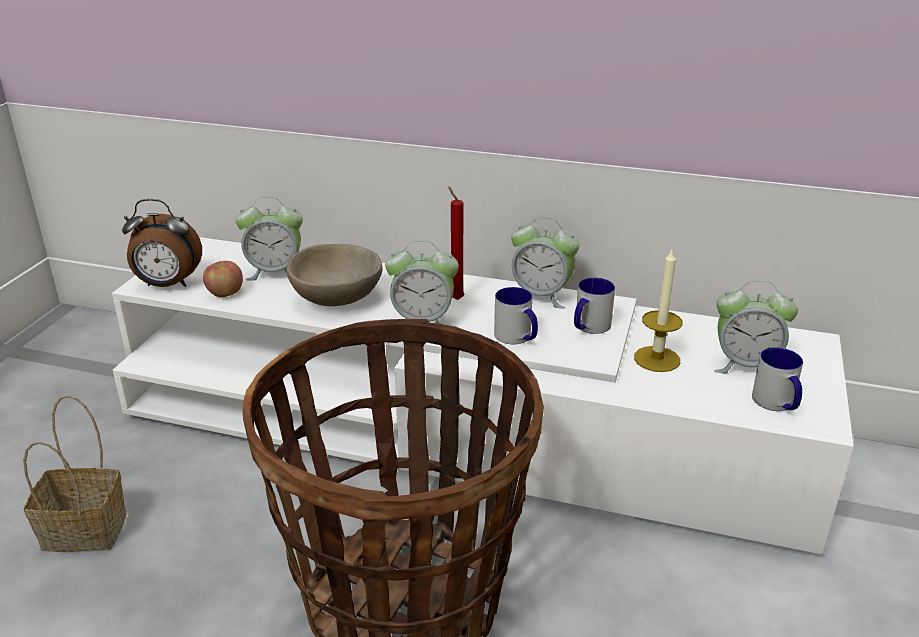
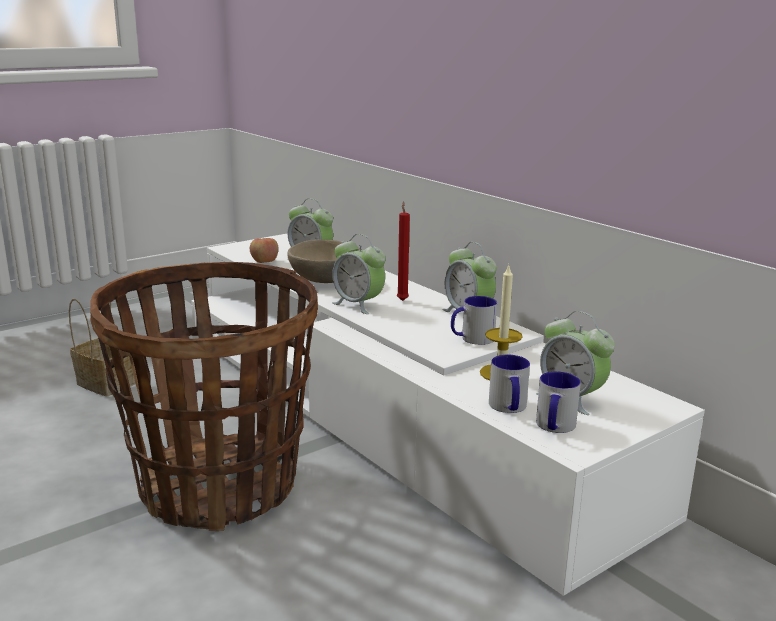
camera: 35 degrees right, 10 degrees down
(167, 285) = (240, 251): alarm clock -> none
(517, 338) = (407, 329): mug -> mug (509, 408)

